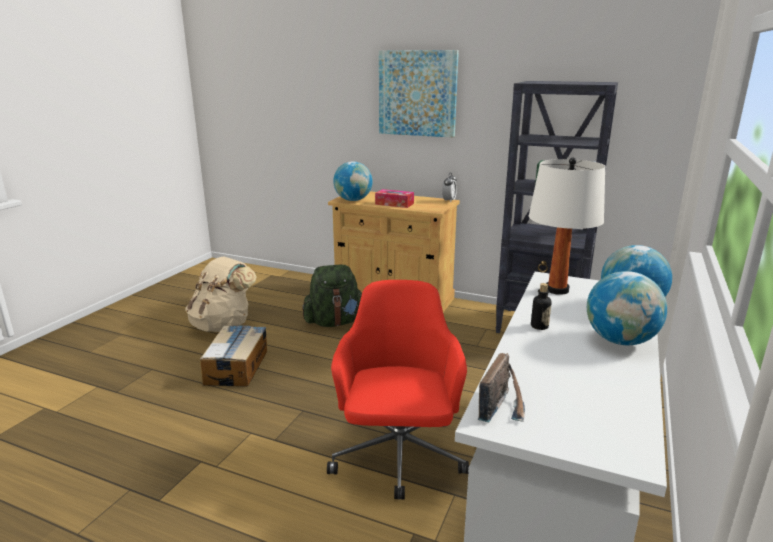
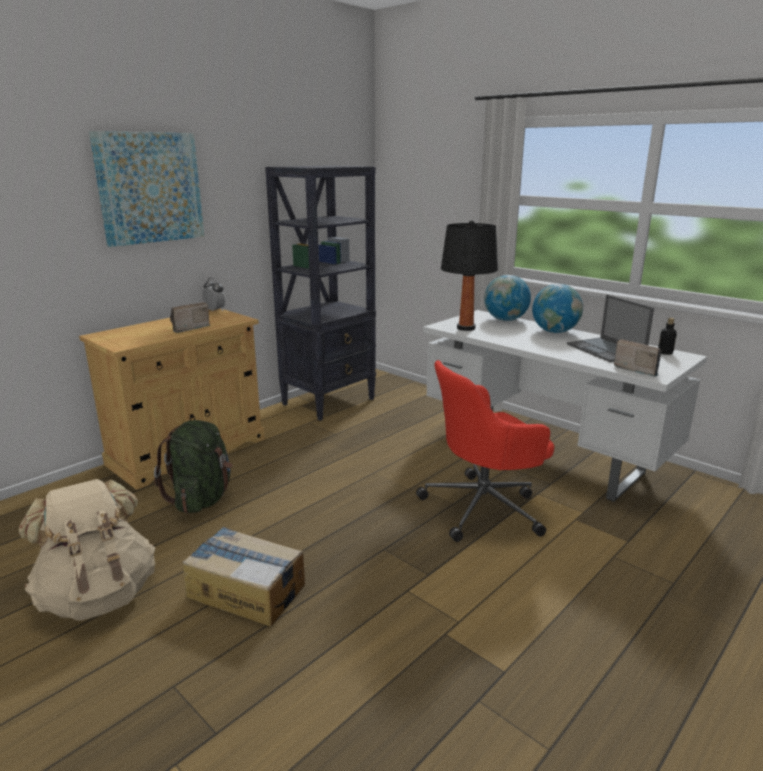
camera: 70 degrees left, 0 degrees up
(353, 200) = (135, 341): globe -> none
(394, 204) = (188, 328): tissue box -> radio
(398, 457) = (484, 507): red office chair -> red office chair turned 45 degrees counterclockwise
(539, 326) = (527, 343): bottle -> bottle (665, 353)
(556, 290) = (465, 328): white table lamp -> black table lamp
(575, 381) = (606, 350): none -> laptop

